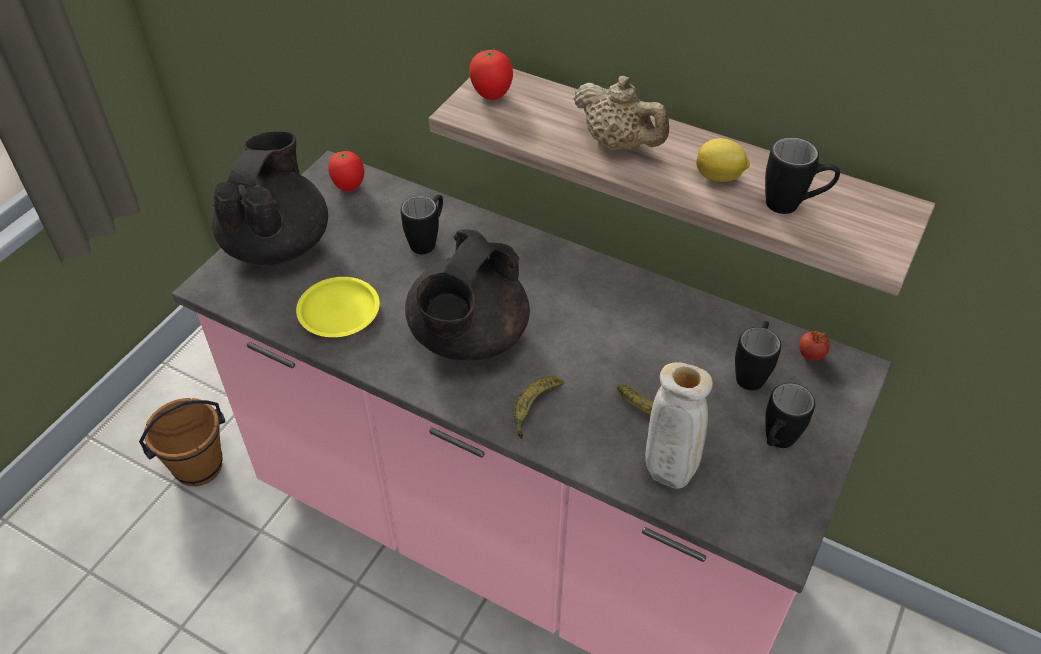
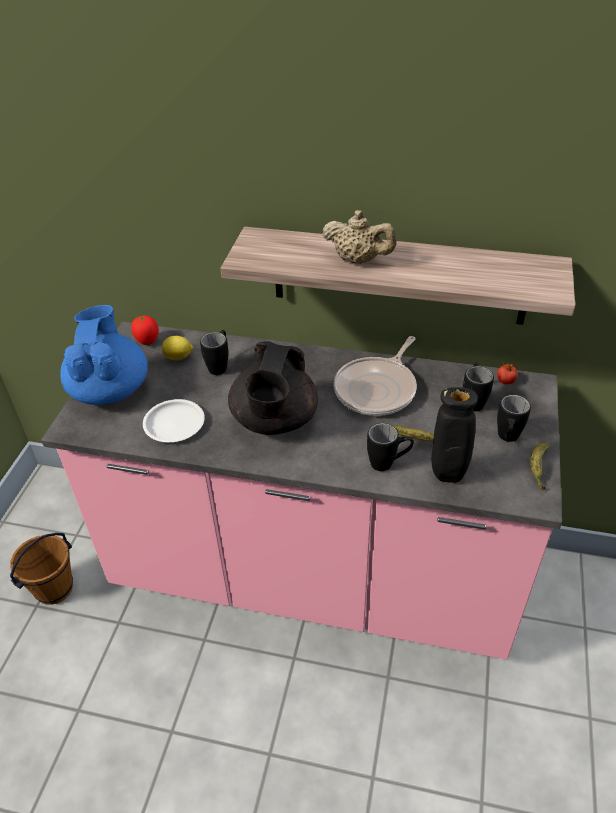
camera: 15 degrees left, 5 degrees down
(278, 244) = (110, 389): black teapot -> blue teapot
(339, 312) = (175, 424): yellow plate -> white plate
(492, 95) = (258, 246): tomato -> none
(534, 409) = (339, 455): banana -> banana (538, 468)
(624, 324) = (377, 389): none -> frying pan
(667, 478) = (447, 477): beige vase -> black vase
(719, 177) = (433, 267): lemon -> lemon (179, 357)
(793, 205) = (487, 275): black mug -> black mug (388, 463)

